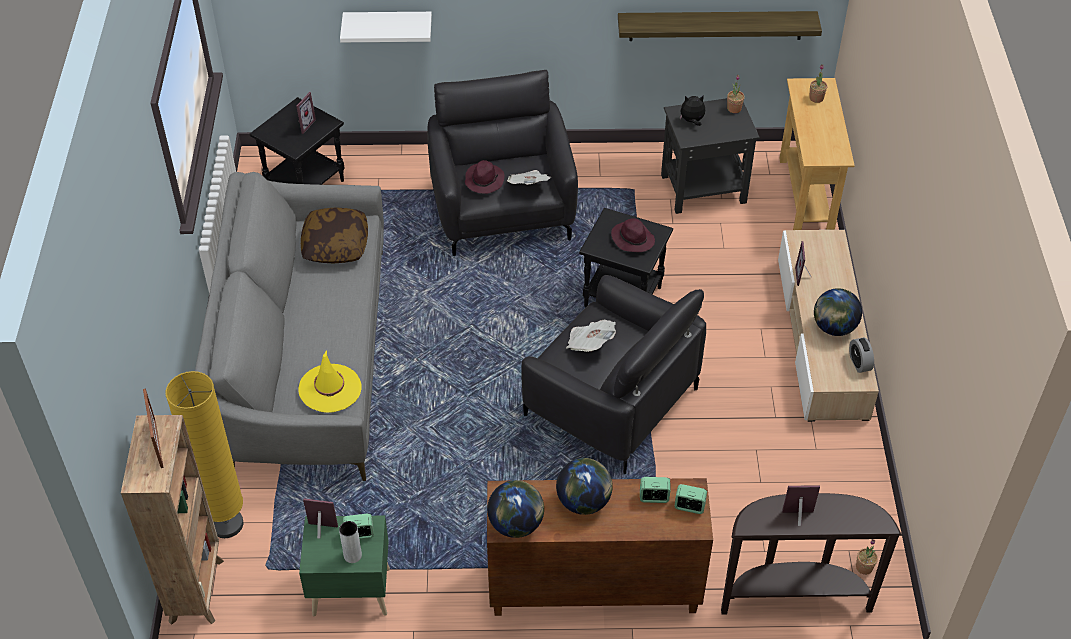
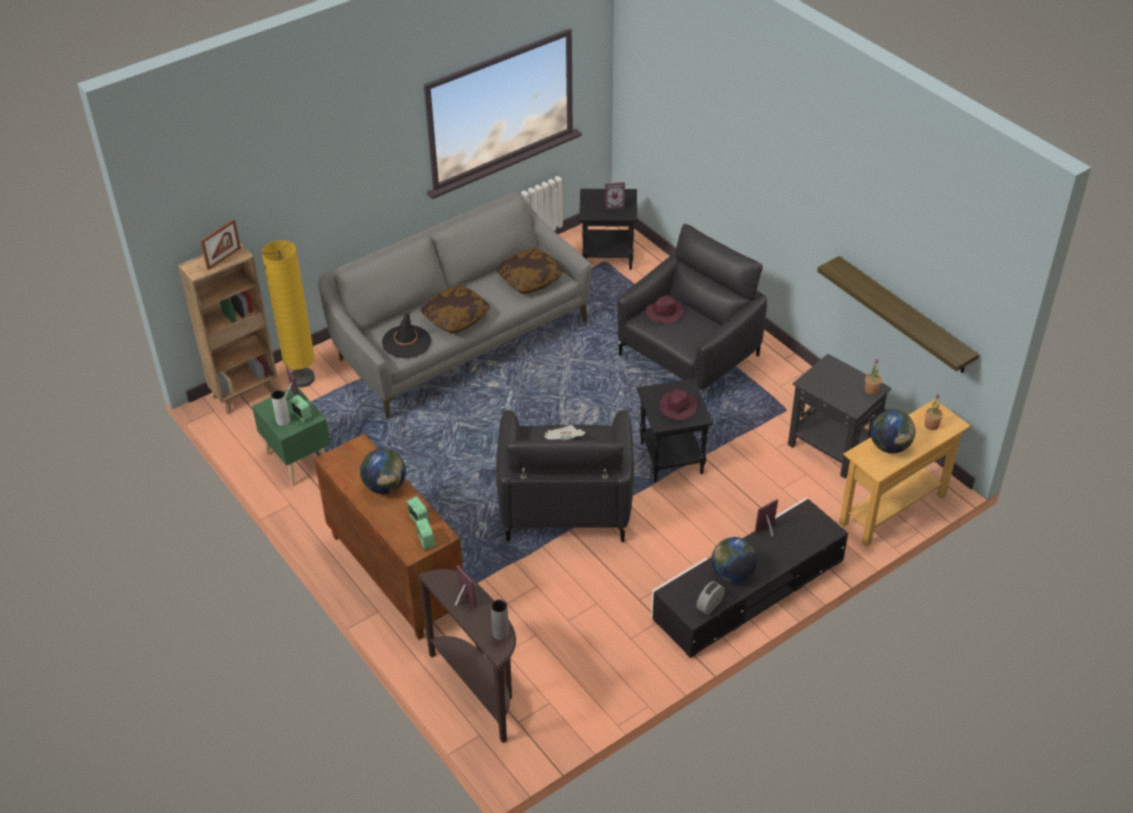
camera: 55 degrees right, 5 degrees down
(330, 388) = (406, 342): yellow hat -> black hat
(333, 330) = (456, 318): none -> pillow
(388, 25) = (700, 168): white shelf -> none
(516, 524) = (339, 464): globe -> globe (889, 446)
(529, 186) = (683, 336): newspaper -> none
(692, 121) = (829, 374): plush toy -> none
(821, 337) = (748, 590): beige tv stand -> black tv stand
(861, 509) = (500, 633): none -> grey vase
(864, 567) = (541, 719): potted plant -> none

